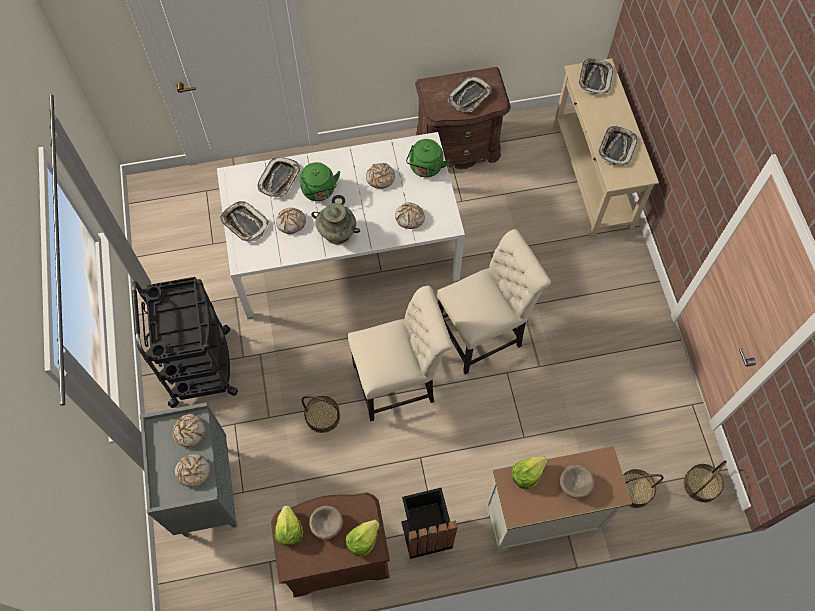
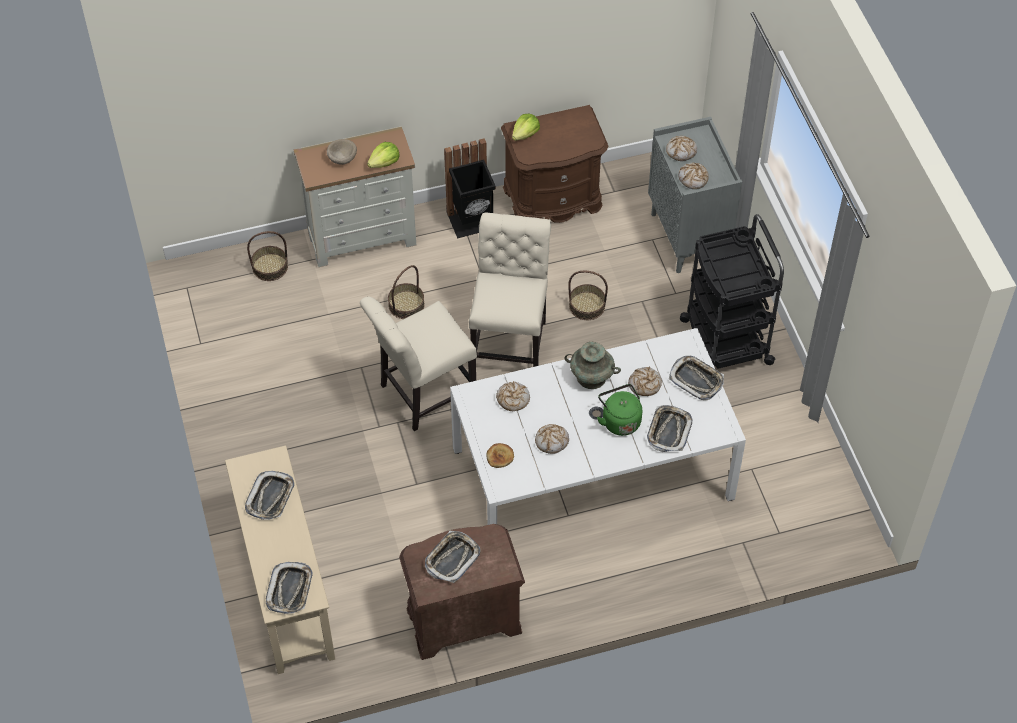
camera: 175 degrees right, 10 degrees down
(289, 530) = (590, 136): lettuce -> none
(326, 524) = (558, 142): beige bowl -> none
(399, 383) = (511, 341): beige chair -> beige chair turned 120 degrees clockwise
(425, 168) = (500, 456): green kettle -> bread
(701, 484) = (203, 276): basket -> basket (406, 305)

